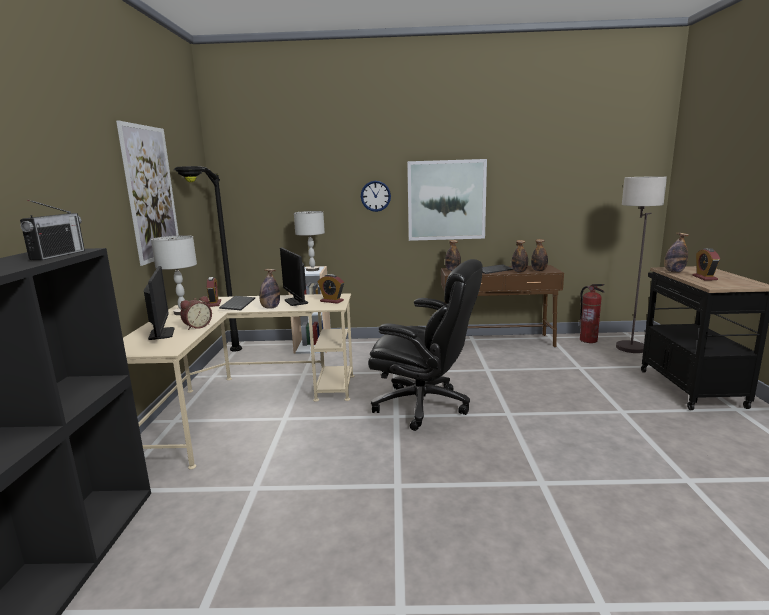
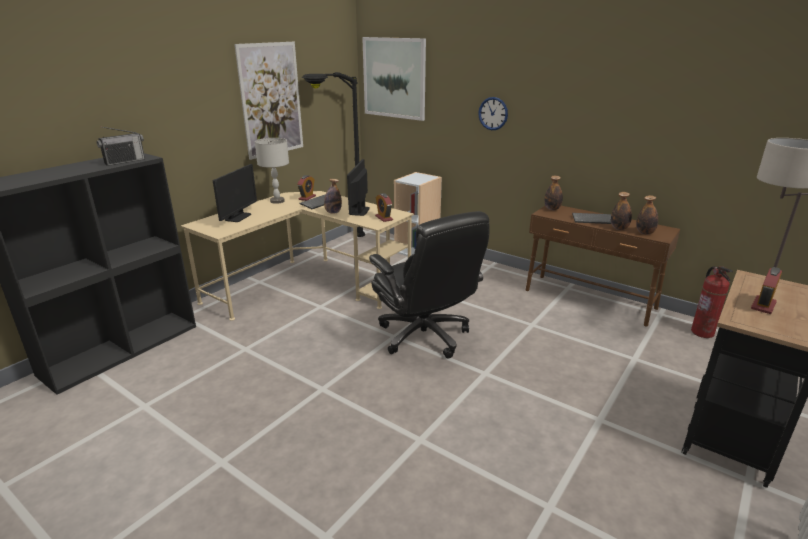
camera: 35 degrees right, 10 degrees up
(197, 326) = (264, 217): alarm clock -> none
(312, 269) = (421, 179): grey table lamp -> none
(446, 200) = (565, 128): picture -> picture (394, 78)
(674, 272) = (748, 285): bottle -> none

